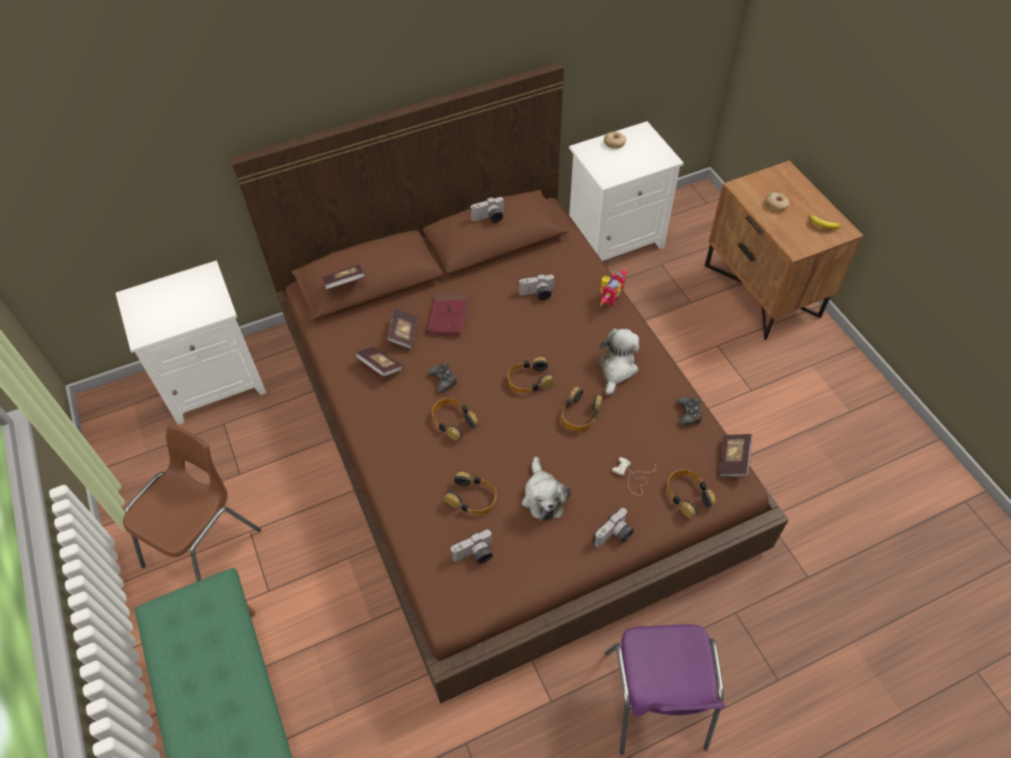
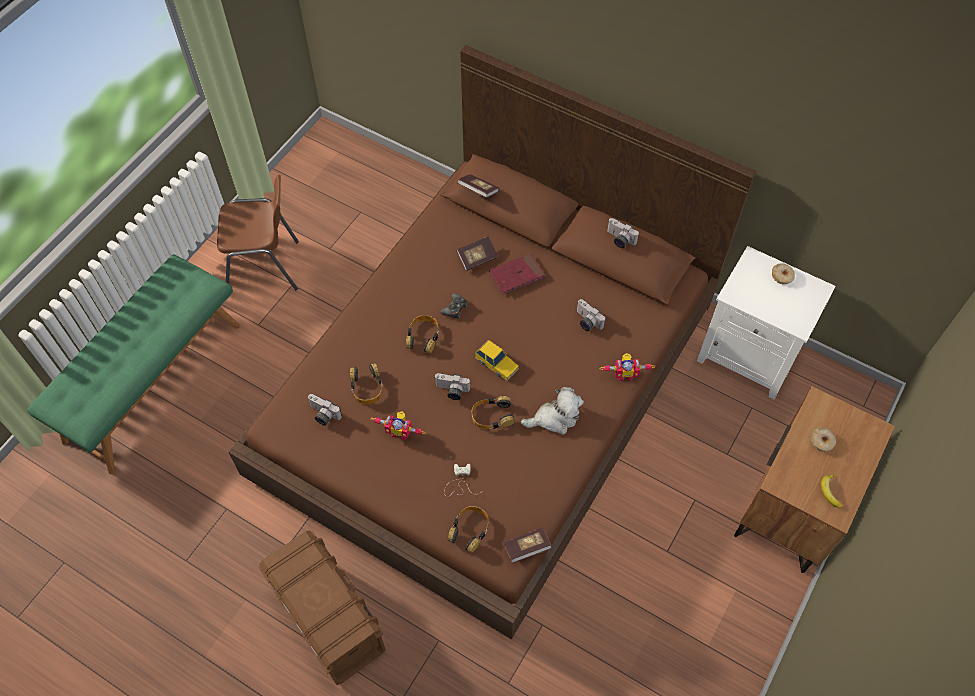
camera: 55 degrees right, 5 degrees up
(215, 381) = (390, 183): white nightstand -> none
(380, 367) = (437, 263): book -> none
(529, 380) = (497, 364): headphones -> toy car
(543, 496) = (400, 431): plush toy -> toy robot
(614, 536) = (399, 497): camera -> camera (451, 391)
(656, 703) = (328, 618): purple chair -> brown storage box
(688, 414) = (549, 493): black game controller -> none

